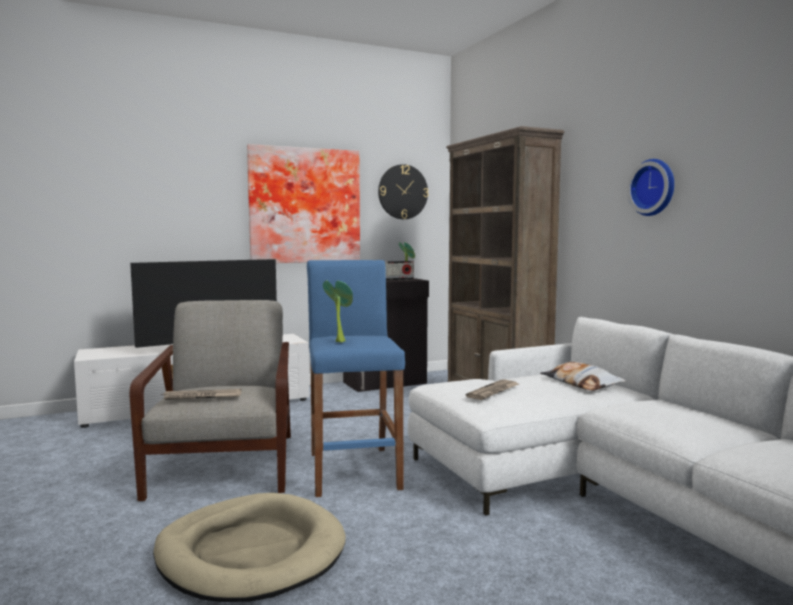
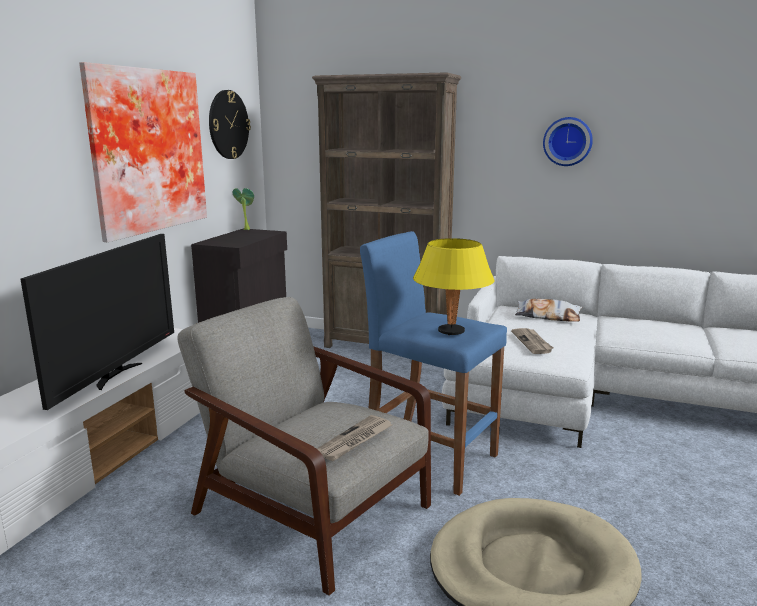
camera: 45 degrees left, 10 degrees up
(339, 341) = (451, 331): potted plant -> yellow table lamp
(397, 279) = (252, 234): radio -> none

